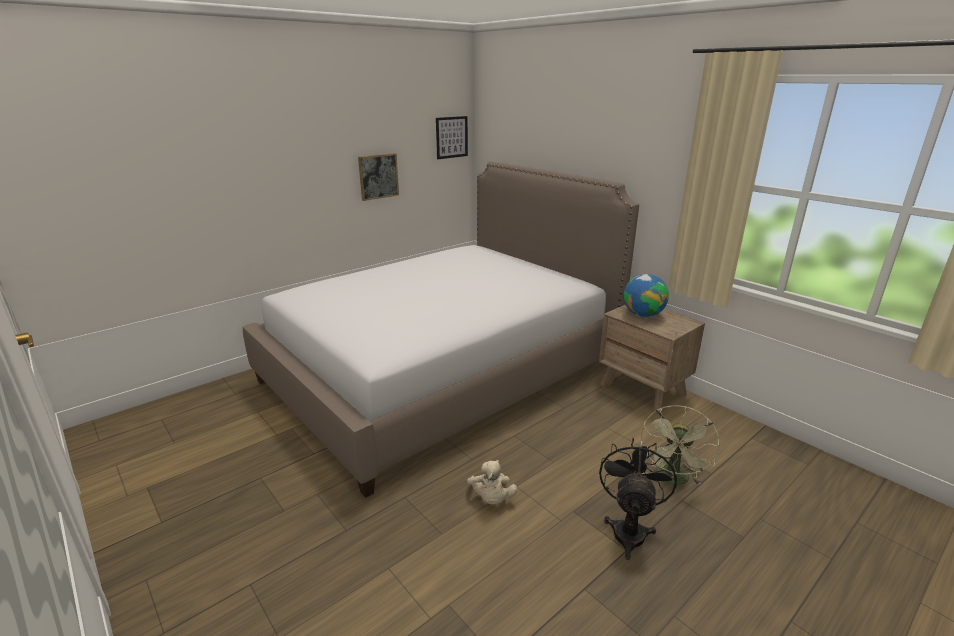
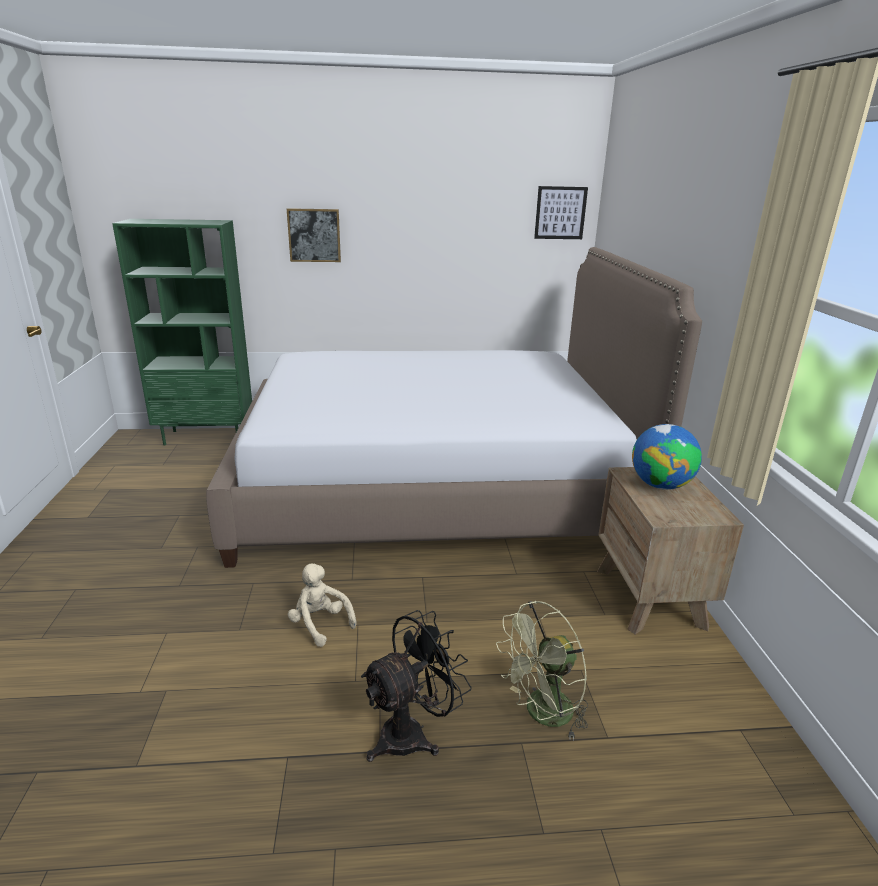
camera: 35 degrees right, 0 degrees up
(185, 402) = (207, 437): none -> green bookcase
(378, 176) = (449, 249): picture -> picture (314, 235)
(491, 499) = (320, 624): beige plush toy -> beige plush toy turned 105 degrees clockwise

